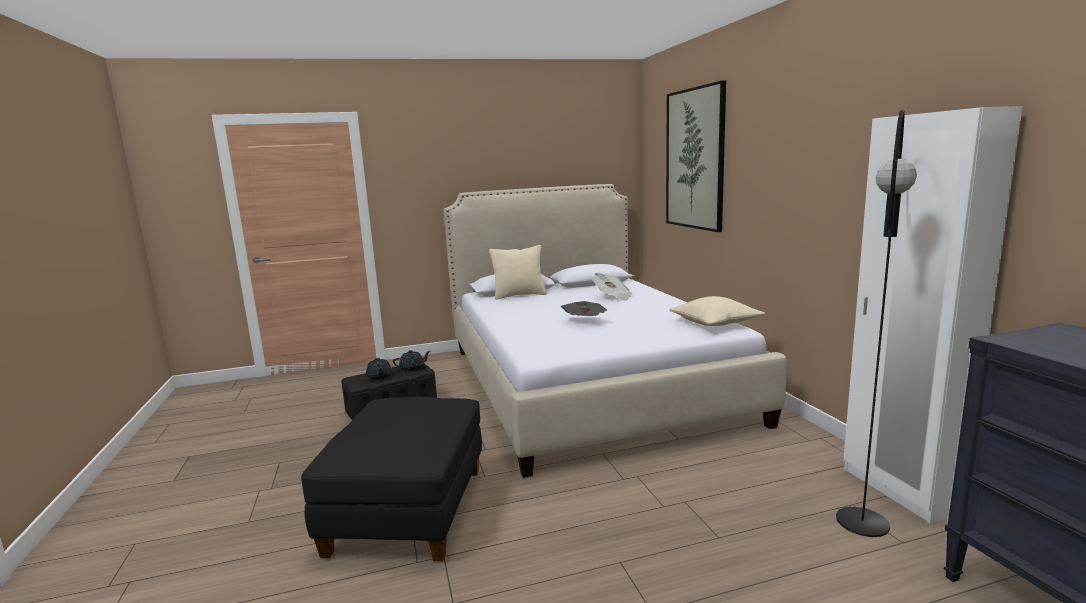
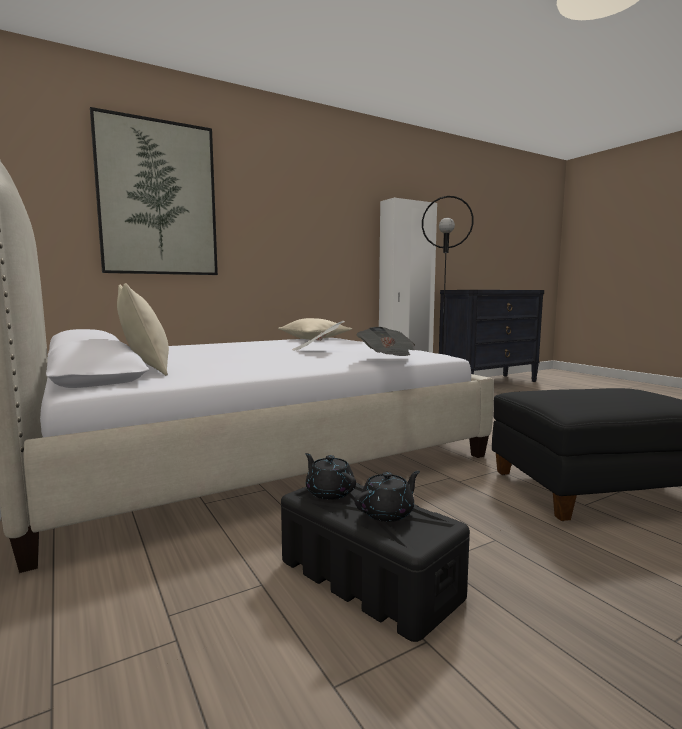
camera: 105 degrees left, 5 degrees down
(612, 297) = (200, 350): newspaper -> newspaper (387, 359)

